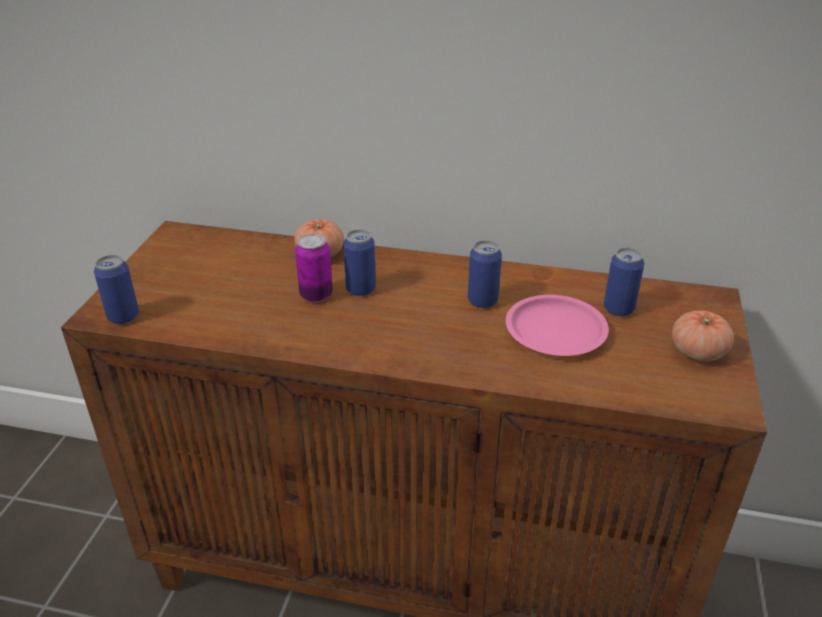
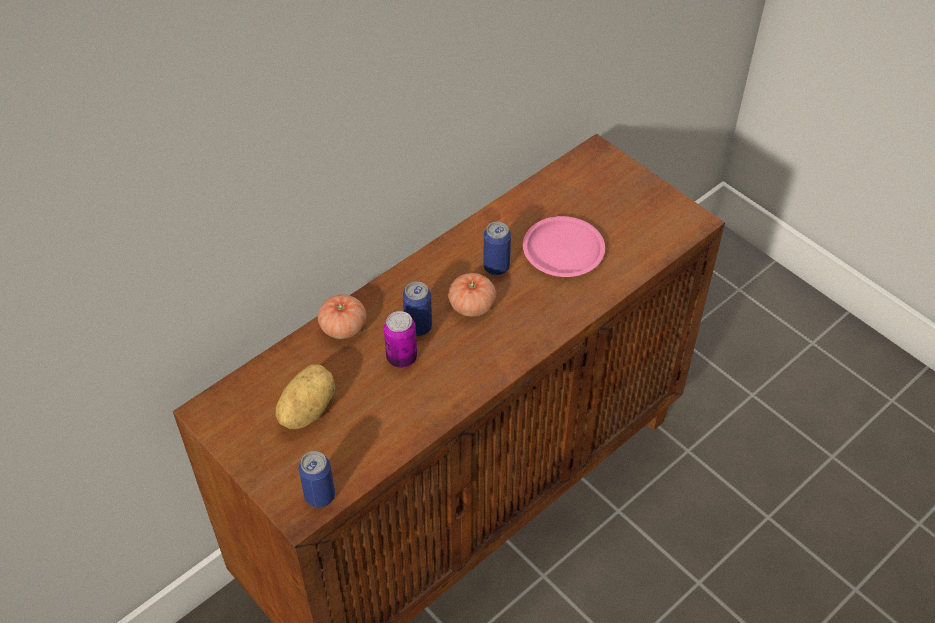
camera: 55 degrees left, 15 degrees up
(213, 273) = (306, 410): none -> potato
(618, 309) = (567, 204): can -> none
(697, 352) = (639, 199): tomato -> tomato (472, 305)

